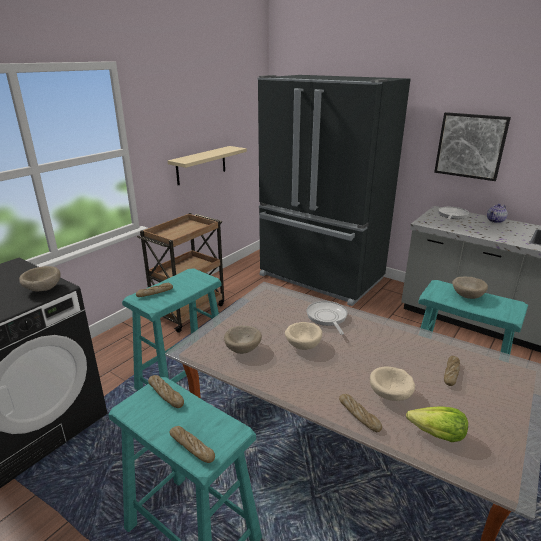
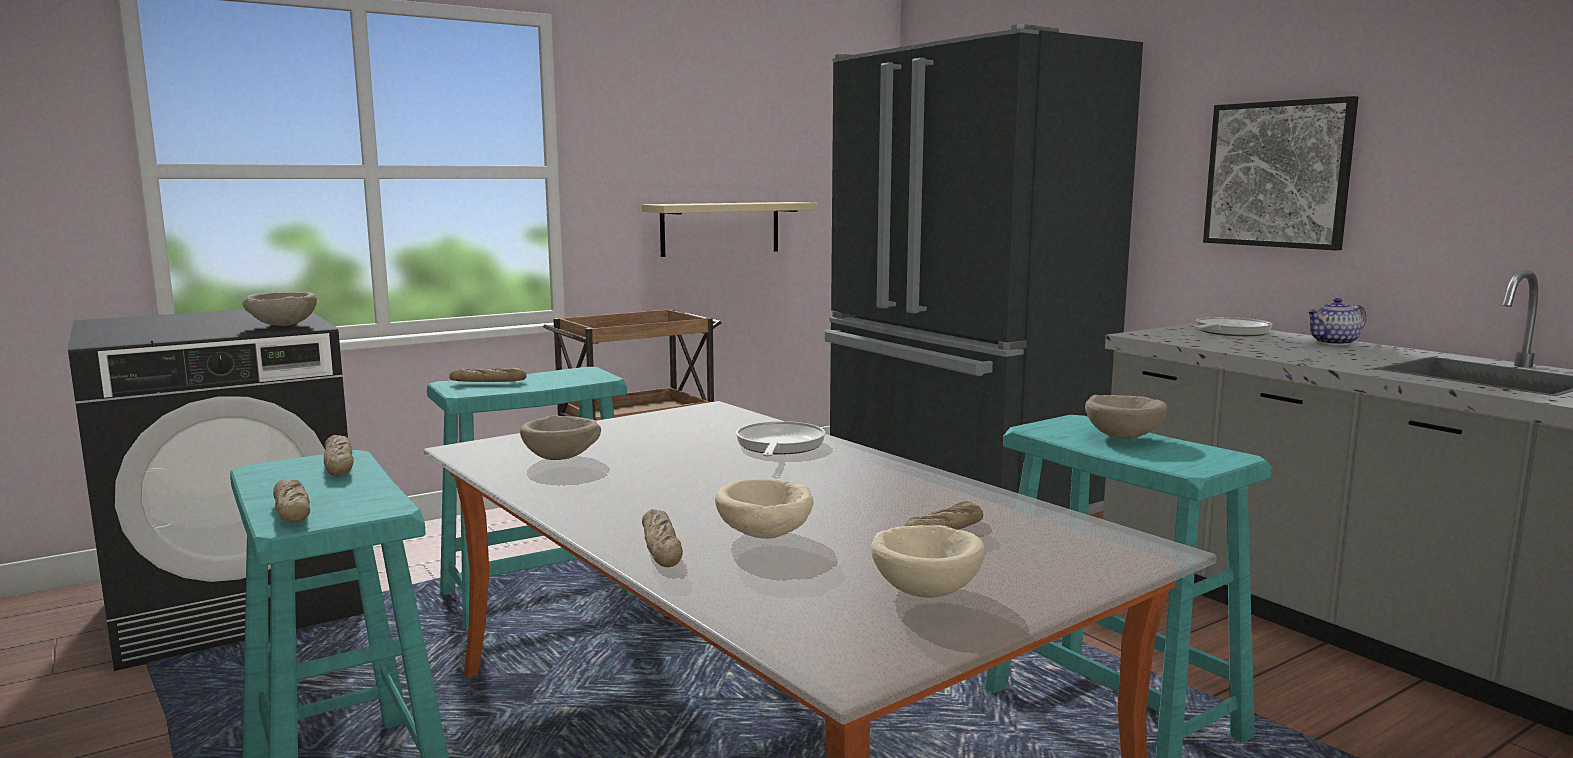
camera: 20 degrees right, 15 degrees down
(303, 344) = (681, 467): beige bowl -> beige bowl (927, 590)
(437, 435) = (788, 589): lettuce -> none

